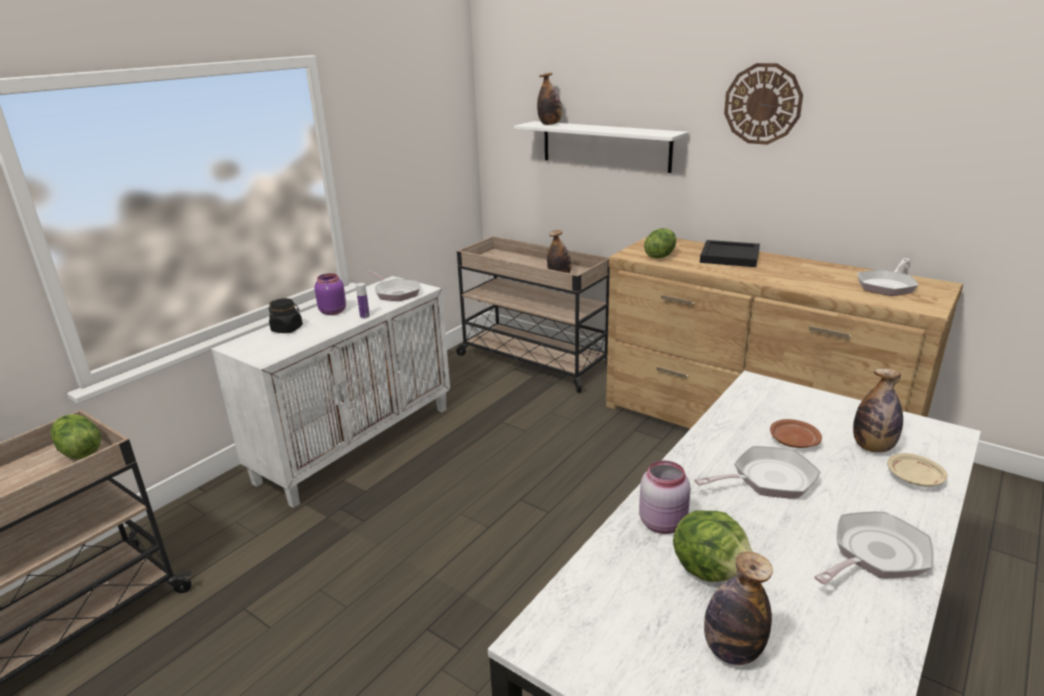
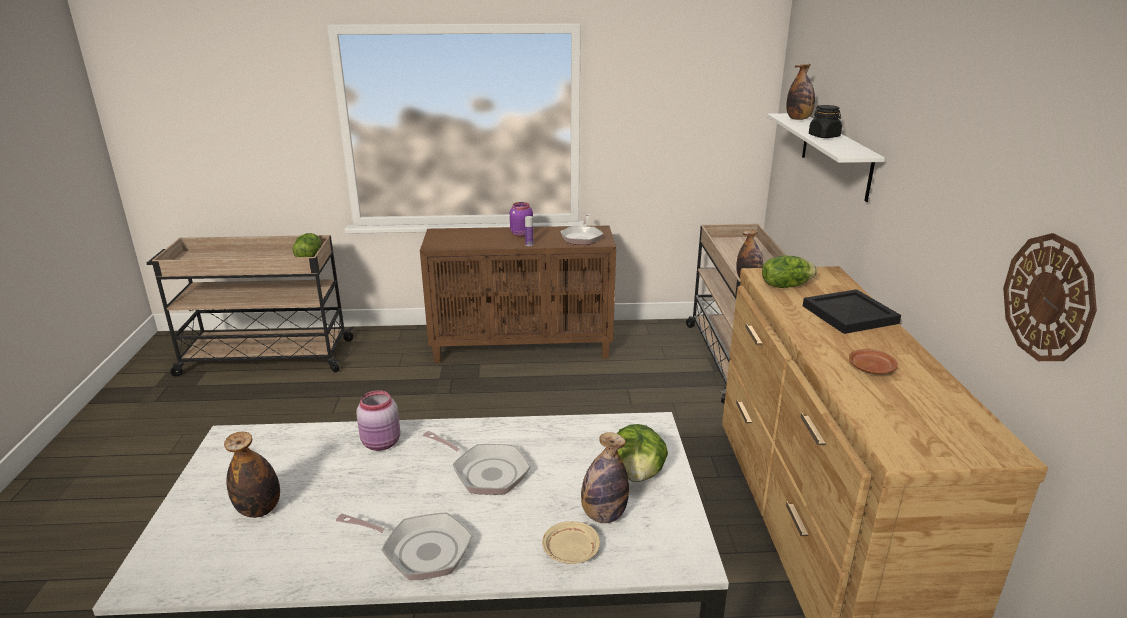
camera: 50 degrees right, 0 degrees up
(287, 329) = (478, 234): black jar -> black jar (824, 136)
(357, 443) = (522, 347): white cabinet -> brown cabinet
(711, 569) = (341, 478): lettuce -> lettuce (637, 474)
(762, 104) = (938, 141): wall clock -> wall clock (1048, 298)
(793, 441) = (565, 469): brown plate -> brown plate (871, 368)
(887, 285) = (931, 415): frying pan -> none

